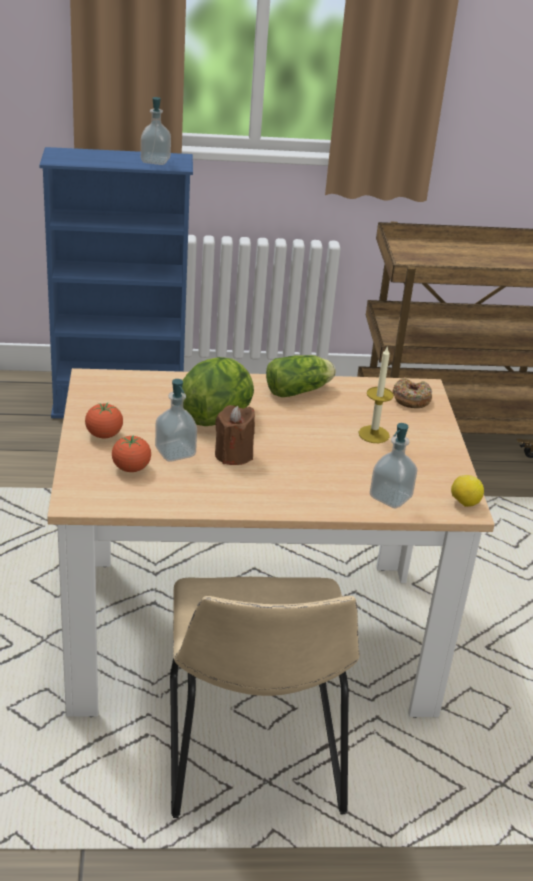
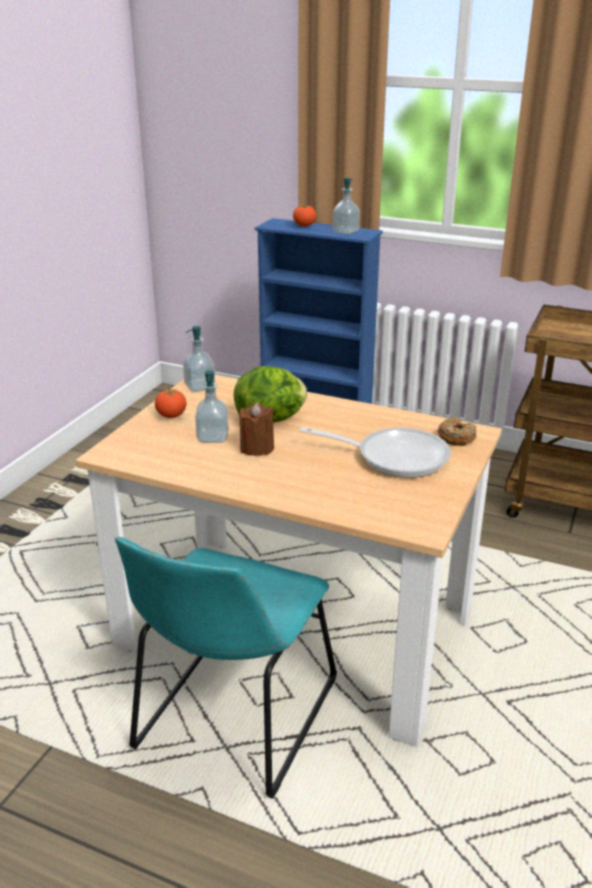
camera: 30 degrees right, 5 degrees down
(131, 468) = (168, 441): tomato -> tomato (304, 226)
(253, 752) = (233, 720): beige chair -> turquoise chair
(300, 390) = (360, 414): lettuce -> none
(374, 434) = (394, 457): candle -> frying pan
(390, 497) = (361, 506): soap dispenser -> soap dispenser (199, 387)
(464, 503) = (428, 526): lemon -> none

